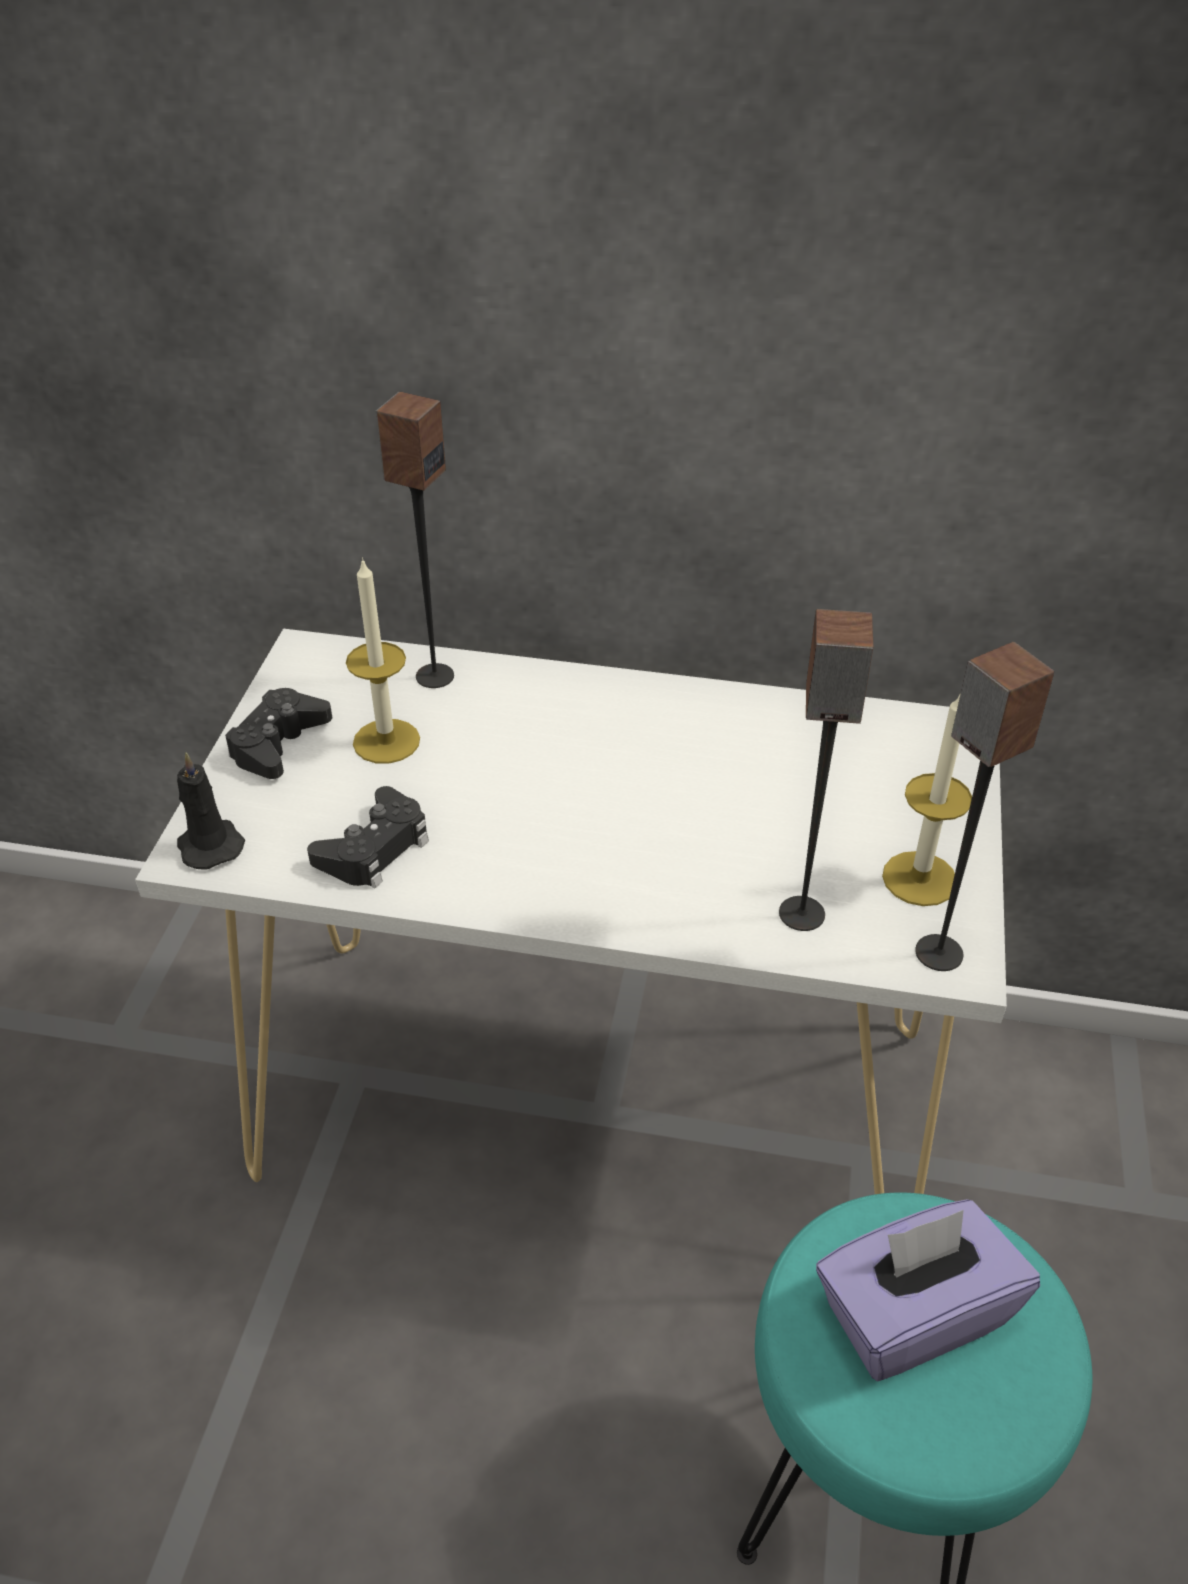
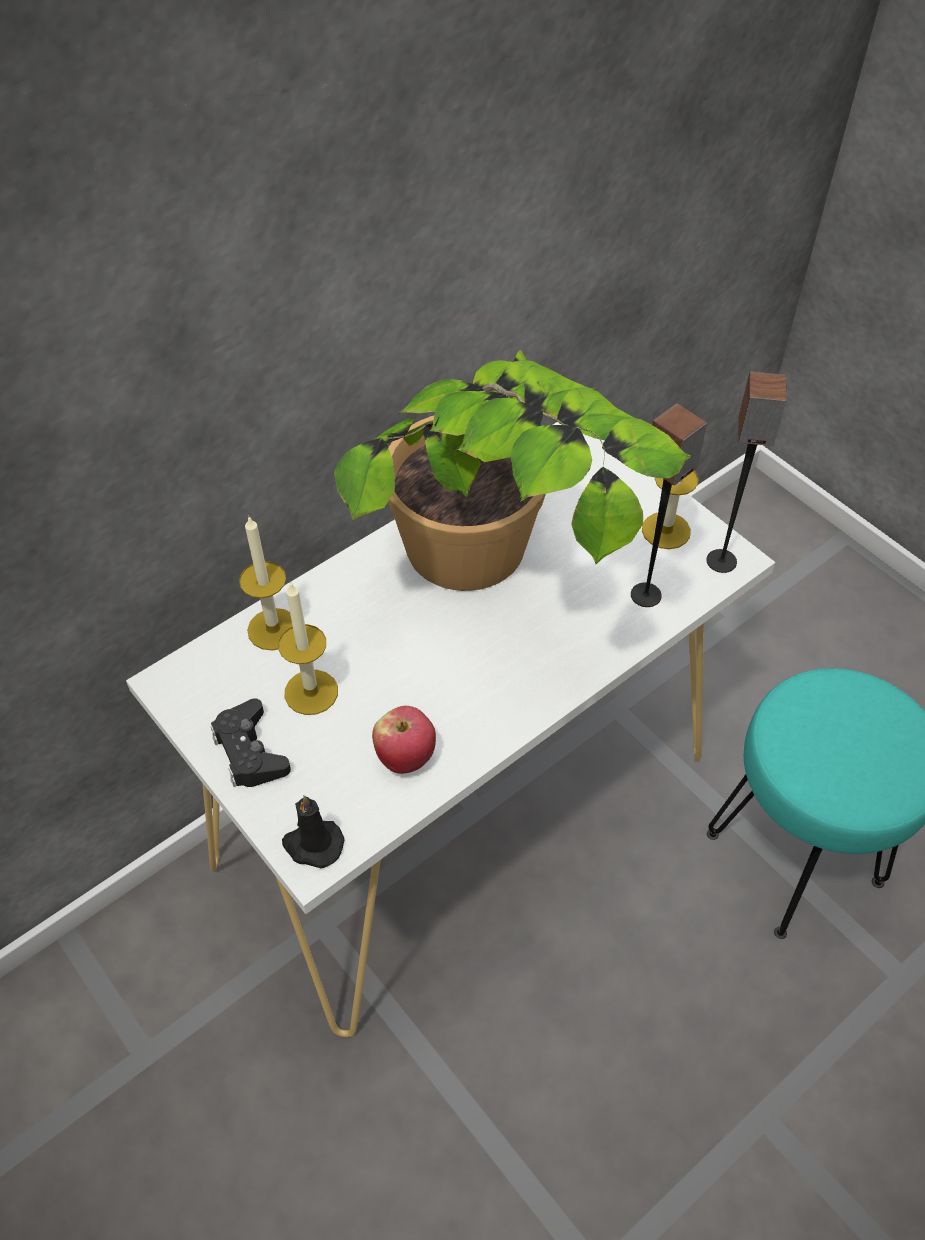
camera: 50 degrees left, 10 degrees up
(374, 848) = (405, 757): black game controller -> apple
(434, 676) = (273, 629): speaker -> candle
(657, 792) = (494, 591): none -> potted plant
(912, 1313) = (839, 742): purple tissue box -> none

